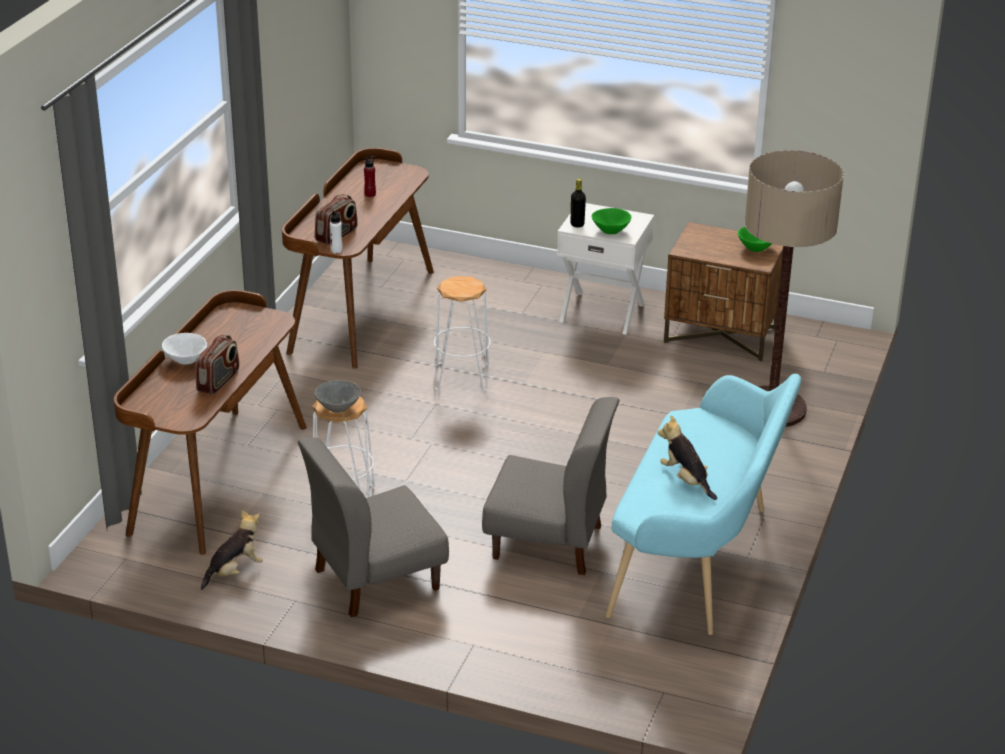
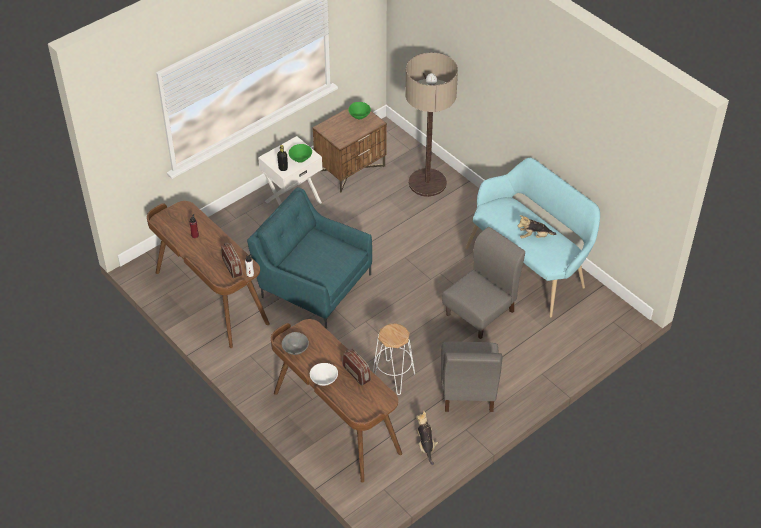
camera: 60 degrees left, 15 degrees up
(338, 408) = (397, 336): grey bowl -> grey bowl (295, 349)
(462, 377) = (313, 284): white stool -> turquoise armchair

